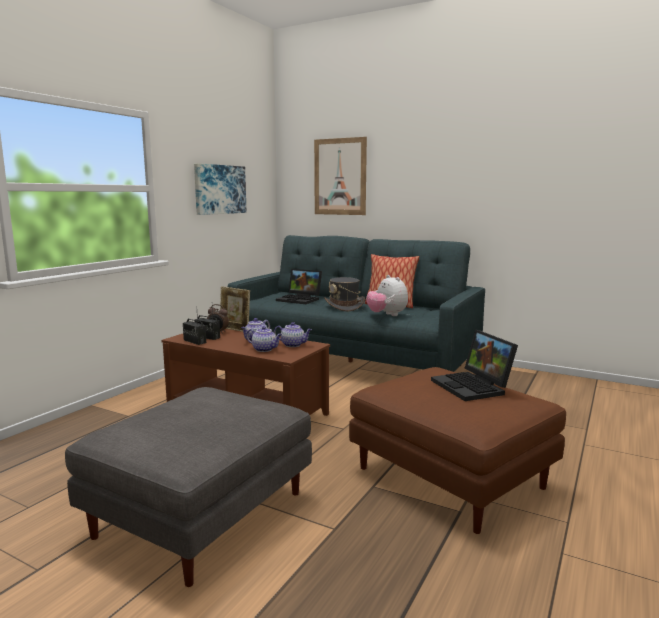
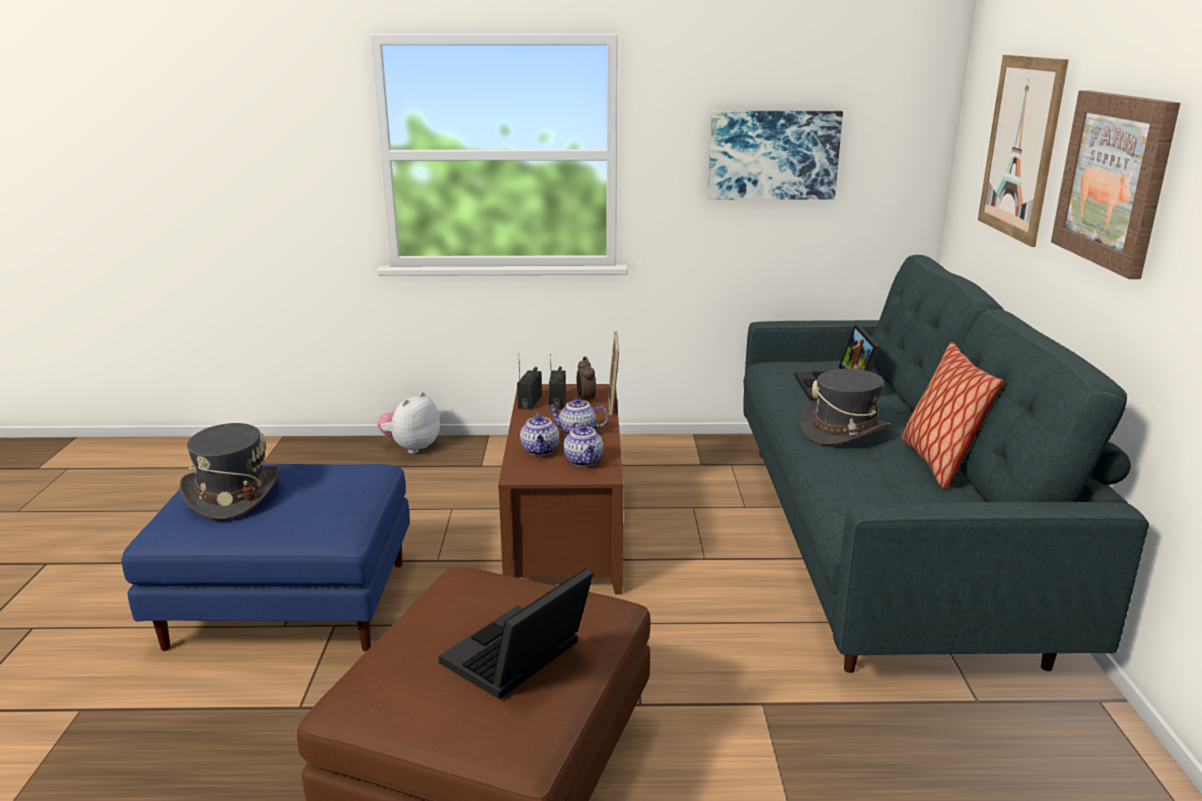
camera: 60 degrees right, 10 degrees up
(174, 429) = (233, 494): none -> grey hat
(200, 516) = (286, 604): grey ottoman -> blue ottoman
(387, 315) = (843, 480): plush toy -> plush toy (411, 447)
(414, 177) = (1114, 180): none -> picture

